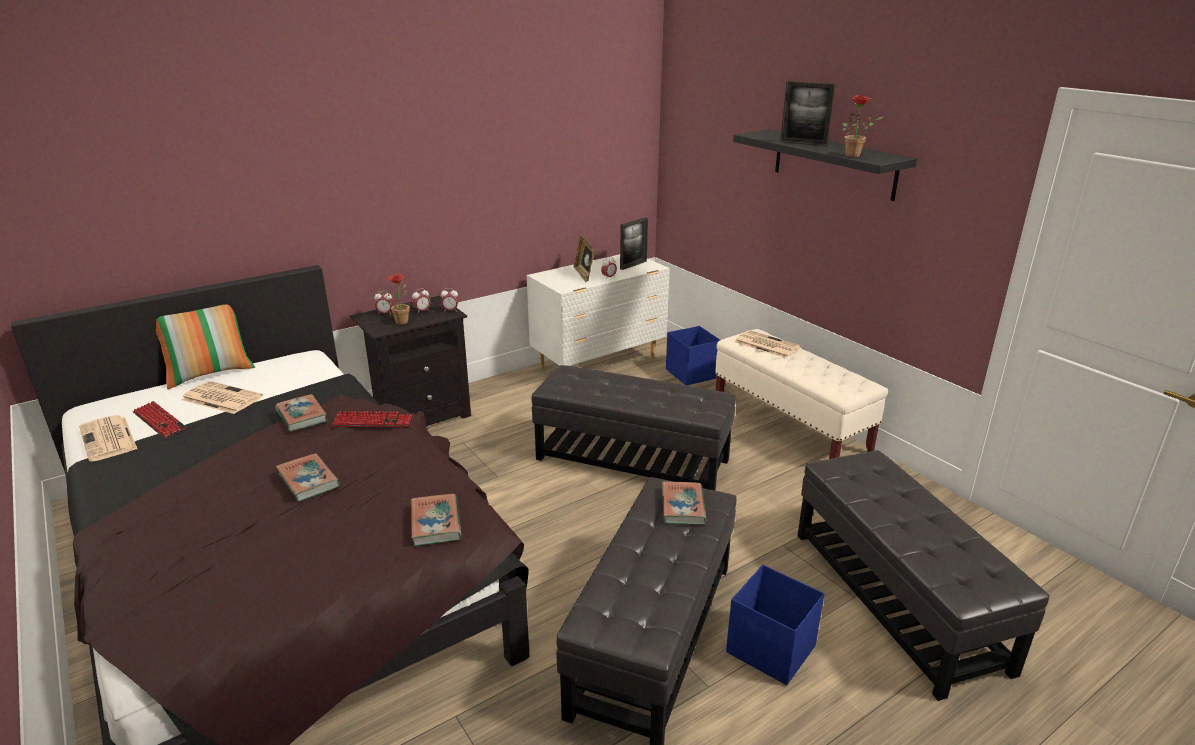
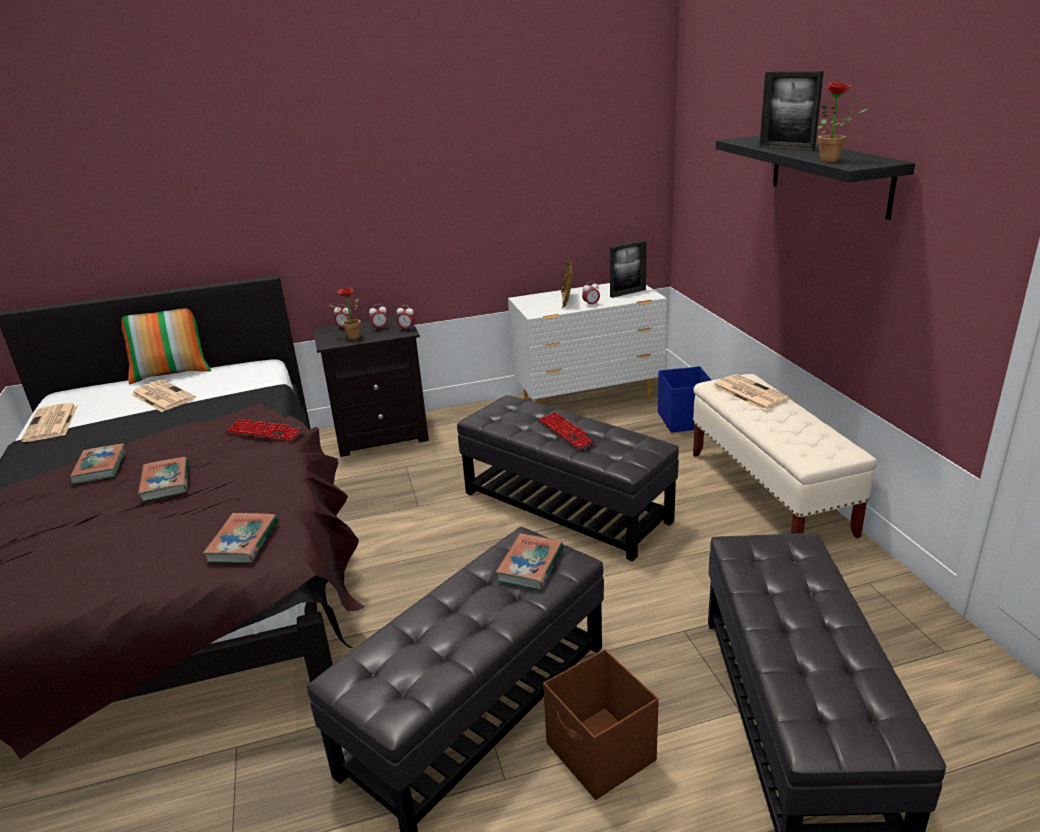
camera: 20 degrees right, 0 degrees up
(159, 421) = (100, 412): keyboard -> keyboard (566, 432)
(301, 416) = (208, 420): book -> book (99, 467)
(771, 650) = (601, 754): blue storage box -> brown storage box

